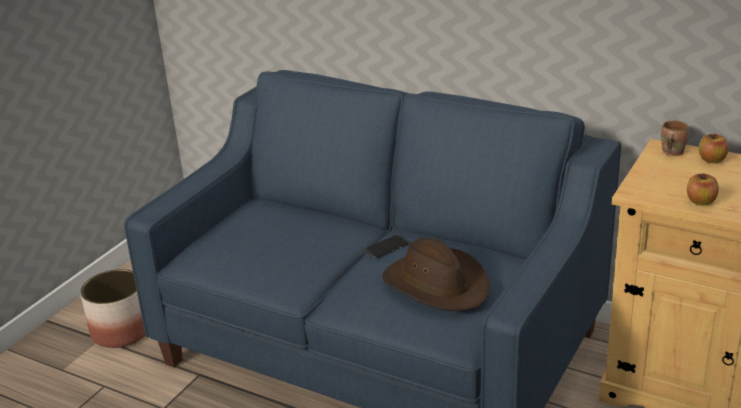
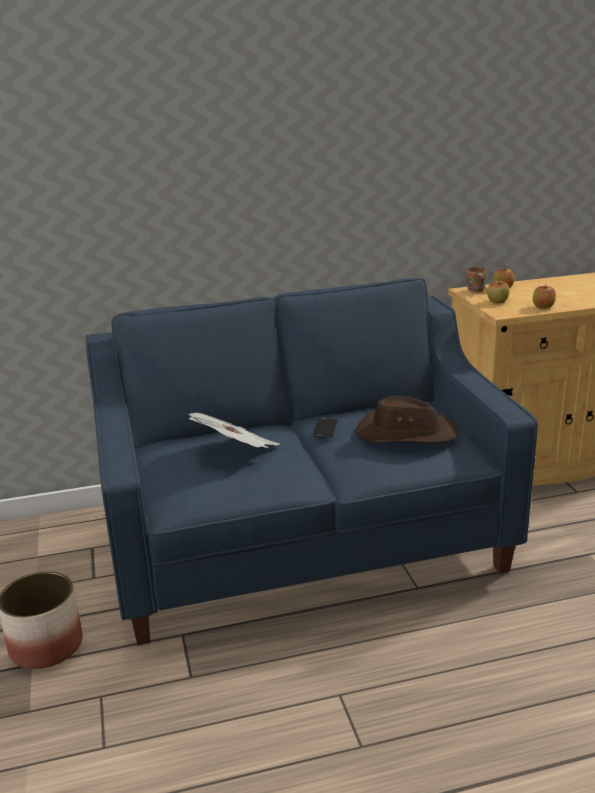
camera: 45 degrees left, 5 degrees down
(289, 235) = (236, 452): none -> newspaper
(665, 175) = (497, 301): none -> apple

